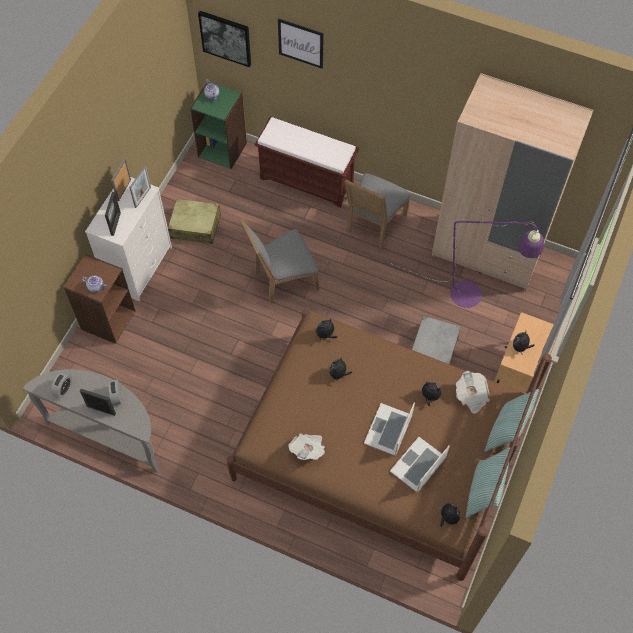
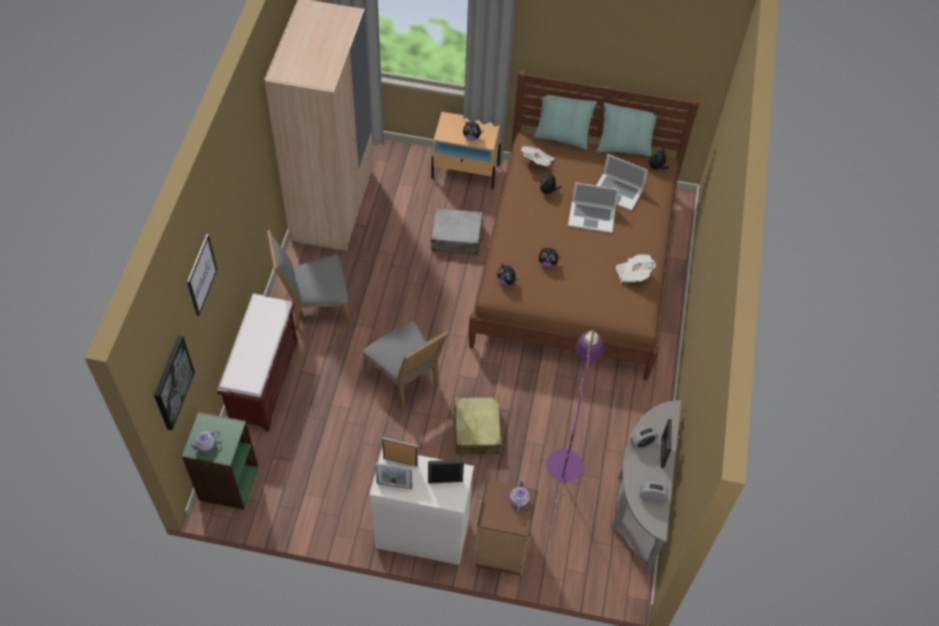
camera: 105 degrees left, 5 degrees down
(195, 226) = (351, 486): beige suitcase -> beige suitcase (476, 430)
(373, 224) = (316, 307): grey chair -> grey chair turned 150 degrees clockwise
(474, 297) = (388, 212): purple floor lamp -> purple floor lamp (566, 456)

